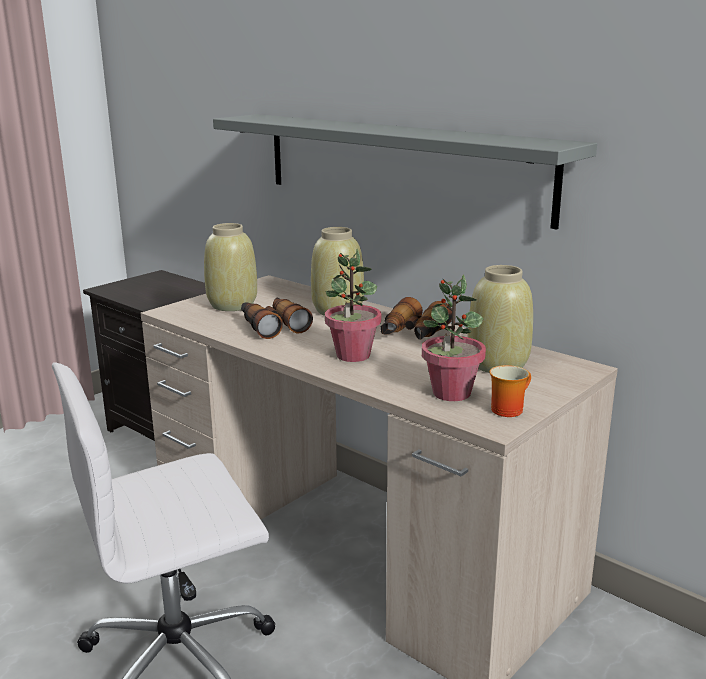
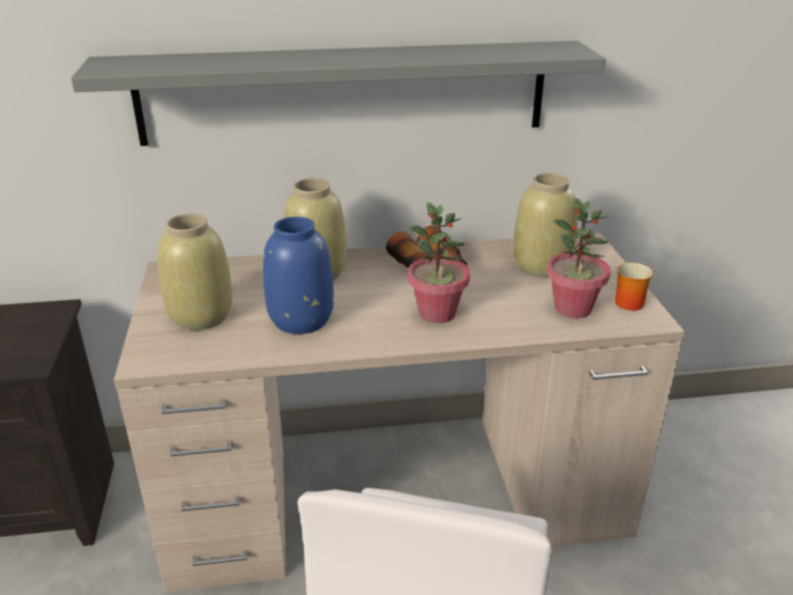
camera: 50 degrees left, 10 degrees up
(273, 326) = (300, 319): binoculars -> blue vase

